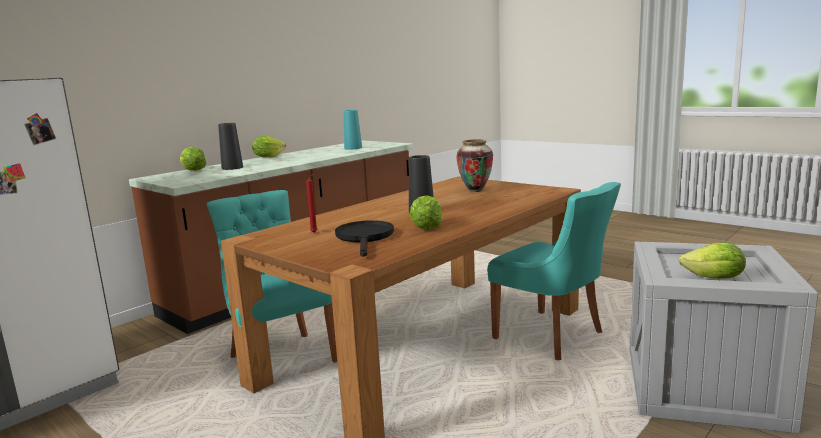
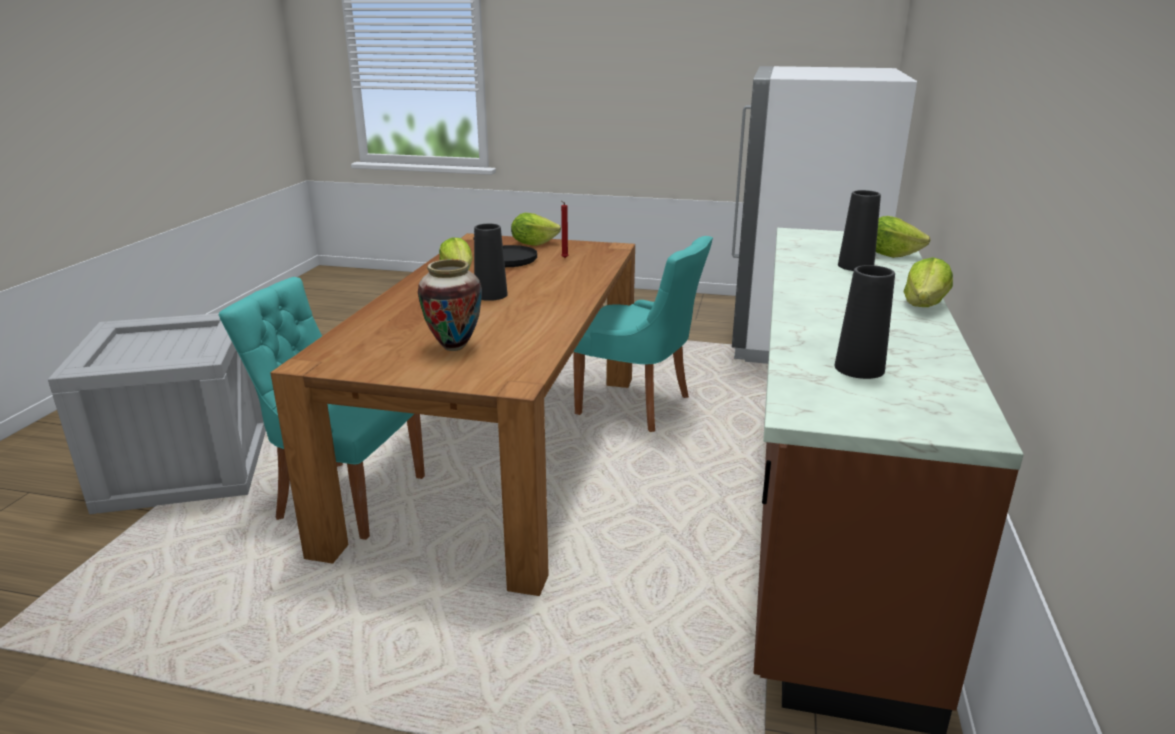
camera: 150 degrees right, 10 degrees up
(353, 148) = (859, 368): turquoise vase -> black vase
(714, 278) = (168, 337): lettuce -> lettuce (533, 244)

